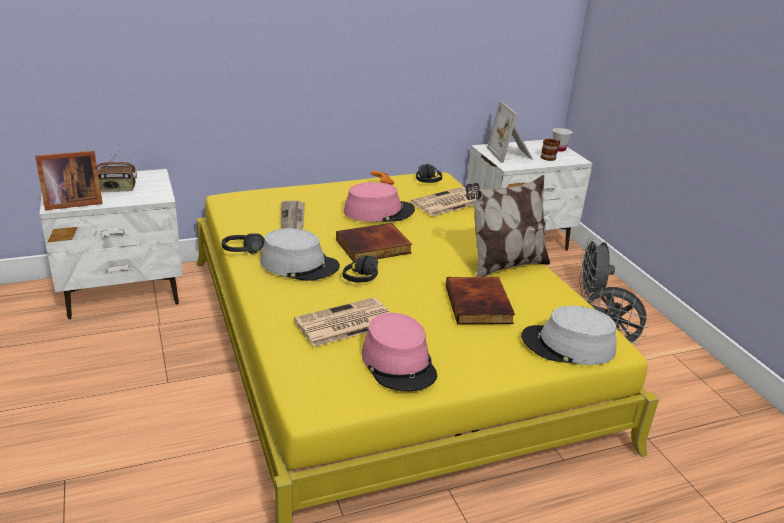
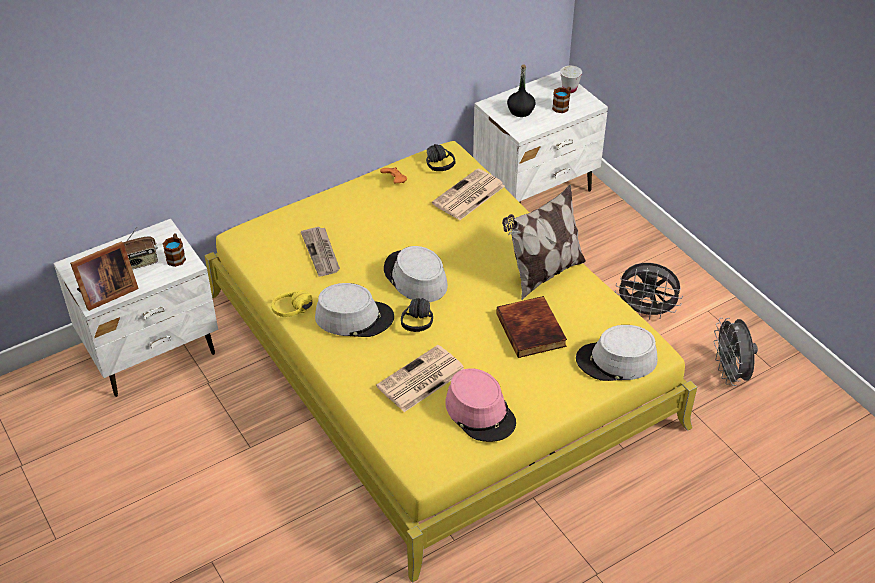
camera: 10 degrees left, 15 degrees up
(153, 190) = (176, 256): none -> mug
(244, 254) = (295, 313): black headphones -> yellow headphones
(373, 247) = (415, 277): book -> grey hat
(379, 211) = (404, 225): pink hat -> none
(511, 154) = (521, 111): picture frame -> black bottle
(590, 294) = (622, 250): grey fan -> grey fan (730, 374)

